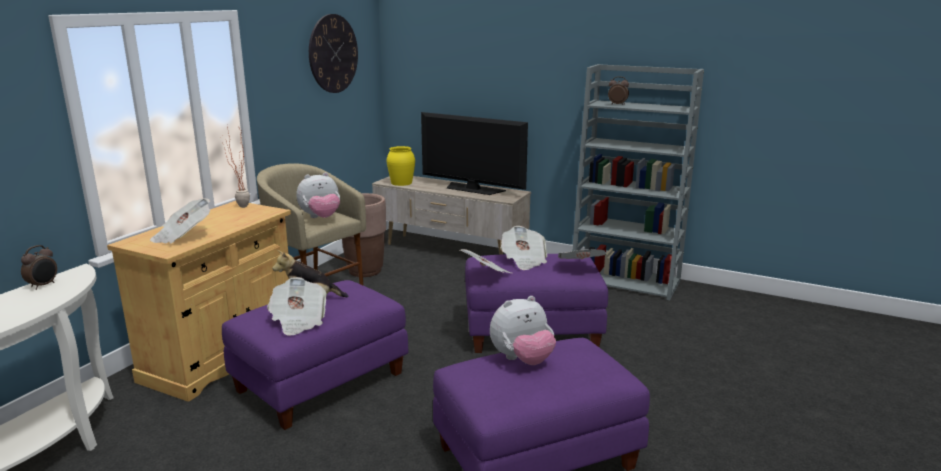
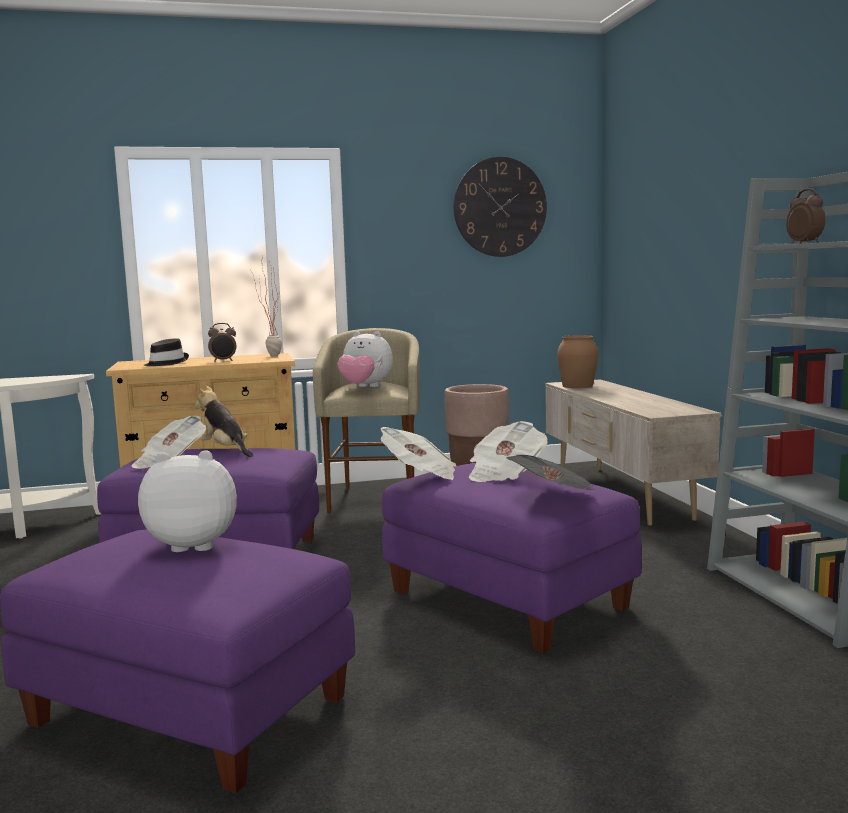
camera: 50 degrees right, 10 degrees down
(43, 285) = (34, 378): alarm clock -> alarm clock (223, 361)
(183, 236) = (165, 363): newspaper -> black hat
(401, 182) = (577, 386): yellow vase -> brown vase
(473, 189) = (644, 400): television -> none
(522, 360) = (194, 545): plush toy -> plush toy turned 150 degrees clockwise

